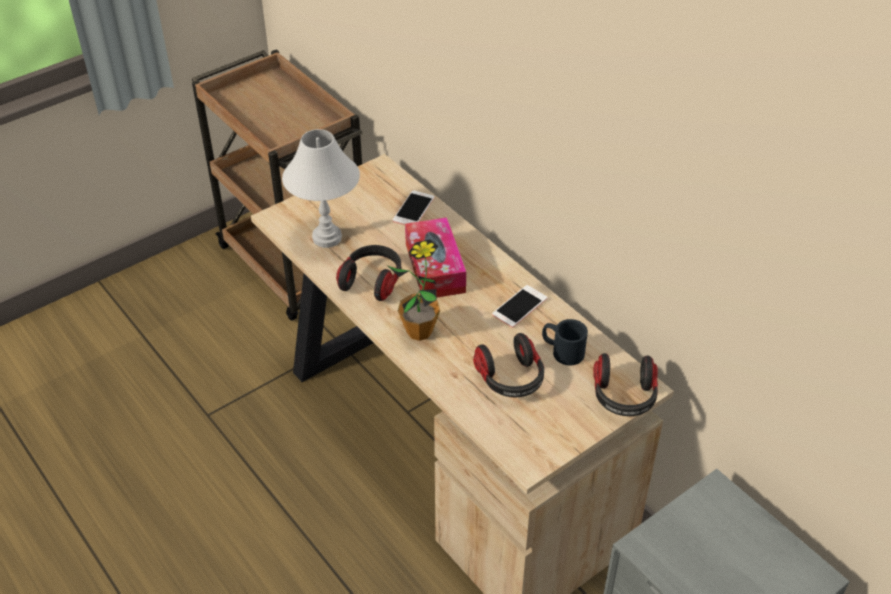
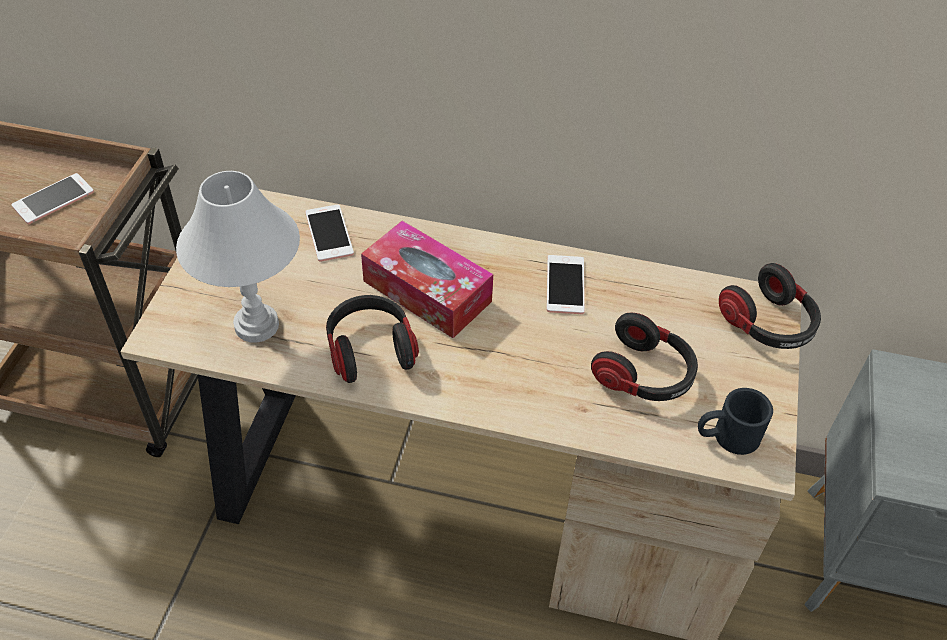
camera: 40 degrees left, 5 degrees up
(287, 121) = (53, 199): none -> phone
(419, 331) = (489, 379): potted plant -> none
(562, 351) = (659, 310): black mug -> black mug (727, 436)

